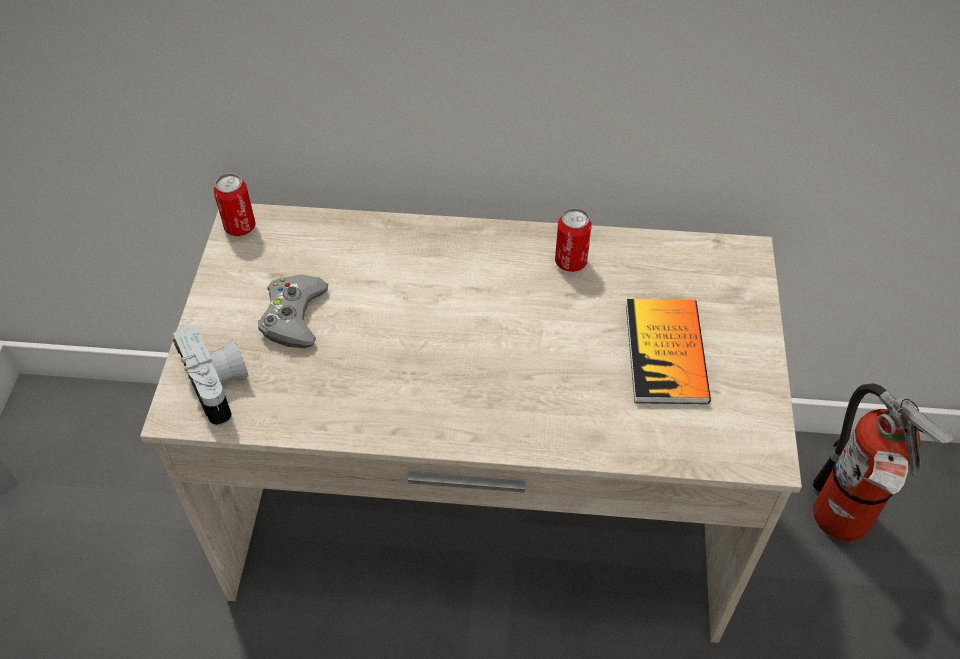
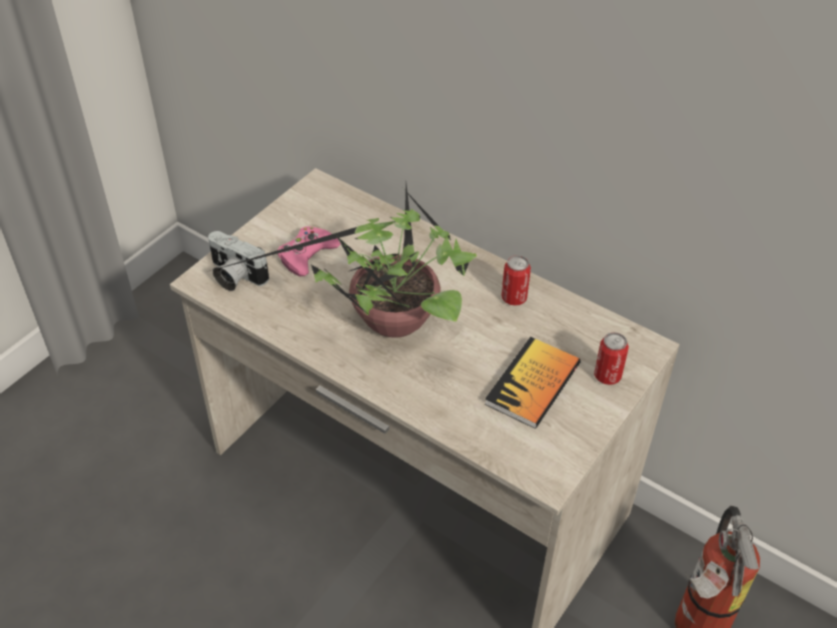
camera: 30 degrees right, 5 degrees down
(220, 385) = (234, 276): camera -> camera turned 120 degrees clockwise
(240, 227) = (315, 188): can -> can (607, 376)
(293, 316) = (307, 255): grey game controller -> pink game controller
(454, 355) = (388, 322): none -> potted plant

